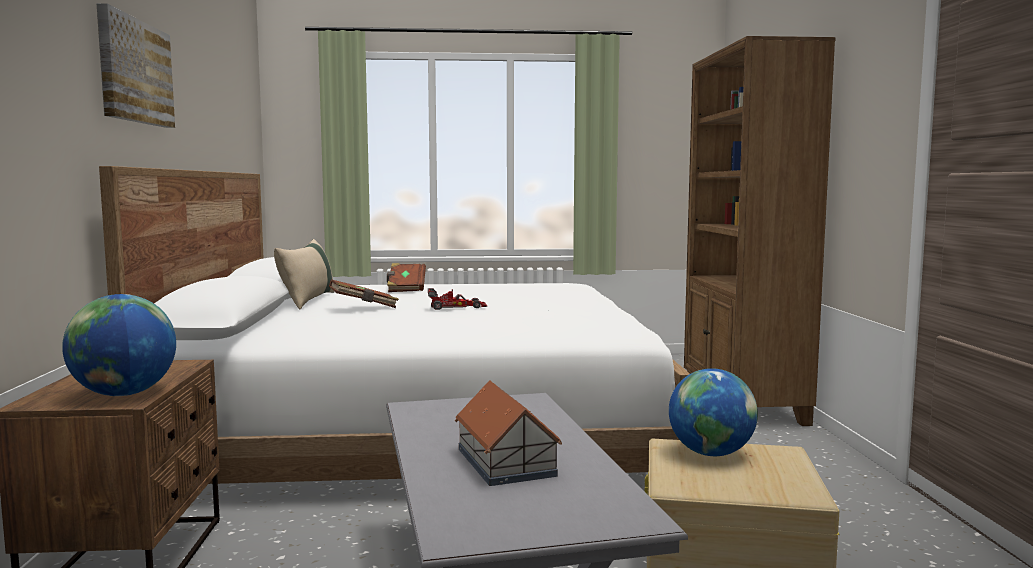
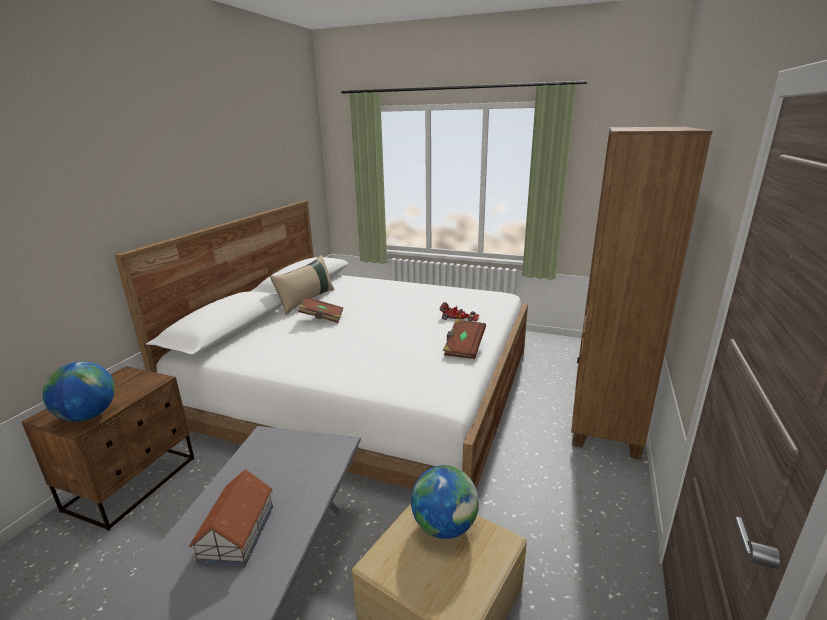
camera: 25 degrees right, 15 degrees up
(134, 72) = (159, 176): picture -> none
(406, 288) = (379, 290): brown book -> brown book (463, 348)
(456, 306) = (372, 329): toy car -> toy car (459, 317)

